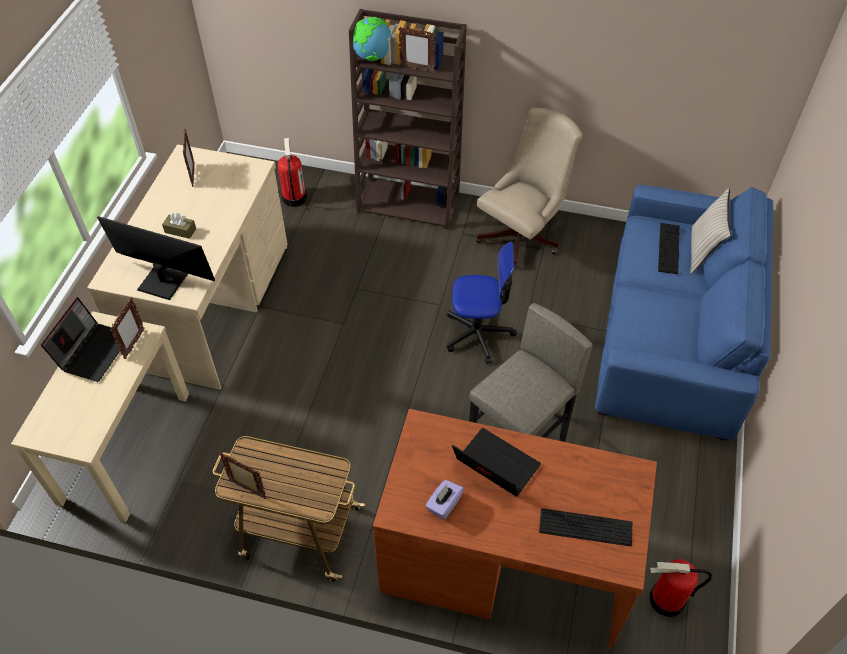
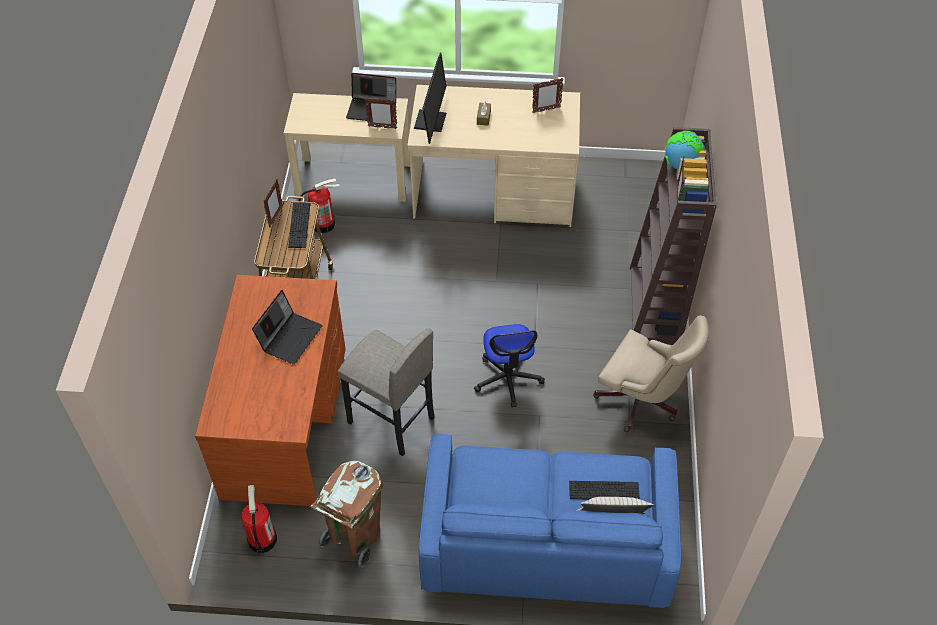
camera: 80 degrees right, 0 degrees up
(294, 197) = (633, 219): fire extinguisher -> fire extinguisher (323, 223)
(444, 504) = (255, 311): purple tissue box -> none
(585, 527) = (243, 397): keyboard -> keyboard (299, 225)
(665, 500) = (355, 537): none -> brown trash can

